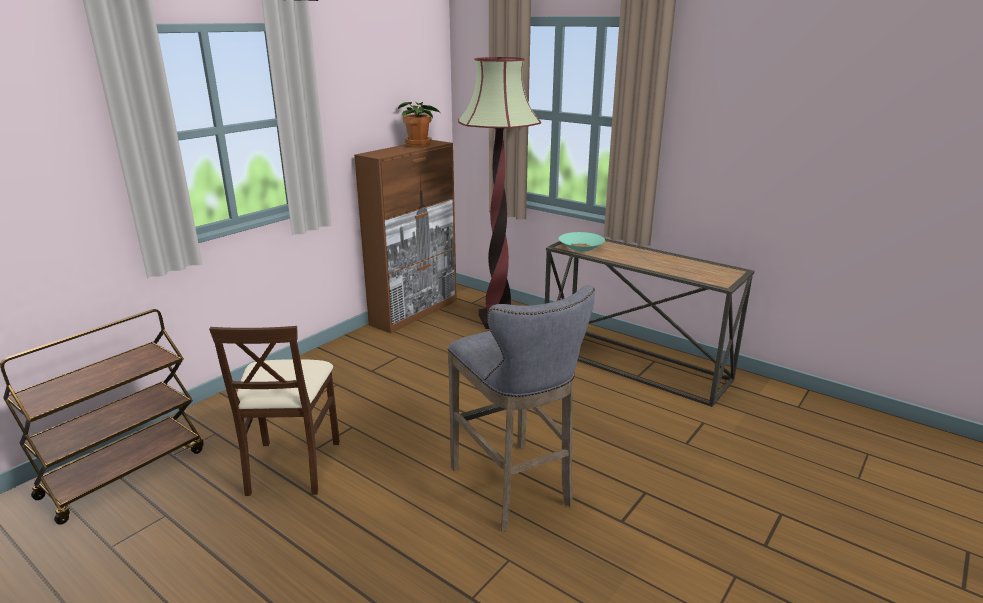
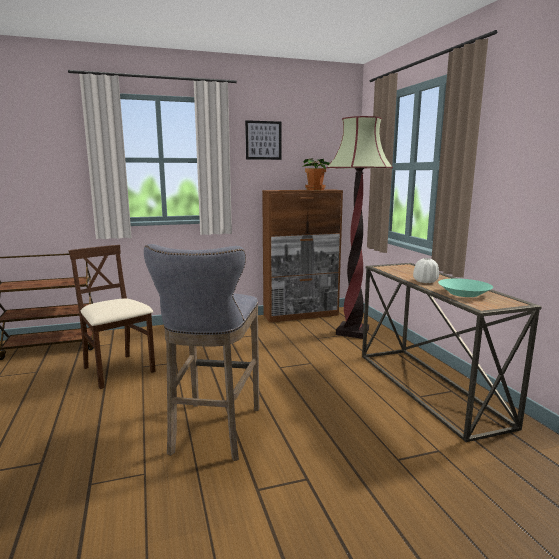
camera: 35 degrees right, 10 degrees down
(292, 466) = (118, 370): beige chair -> beige chair turned 105 degrees clockwise
(348, 82) = (263, 140): none -> picture
(581, 247) = (394, 269): turquoise bowl -> turquoise bowl (463, 293)
(633, 260) = (425, 281): none -> white vase

